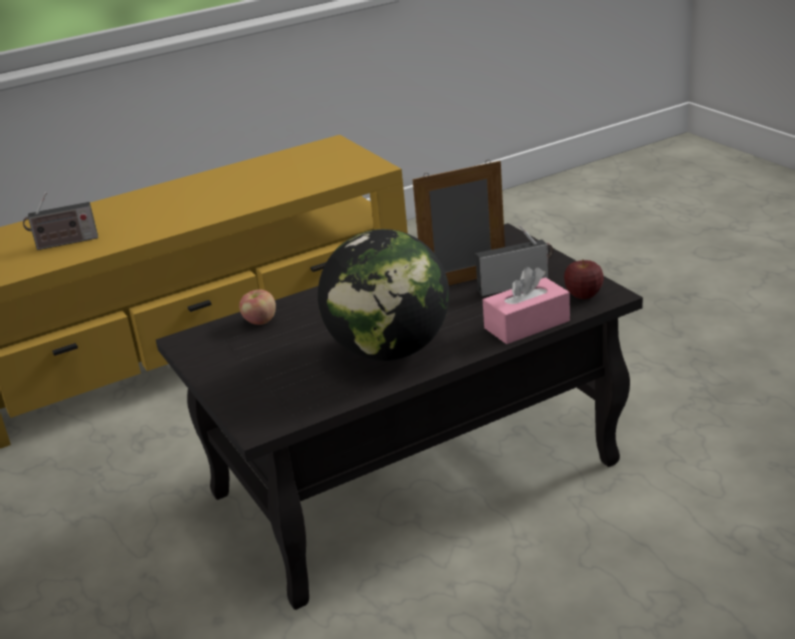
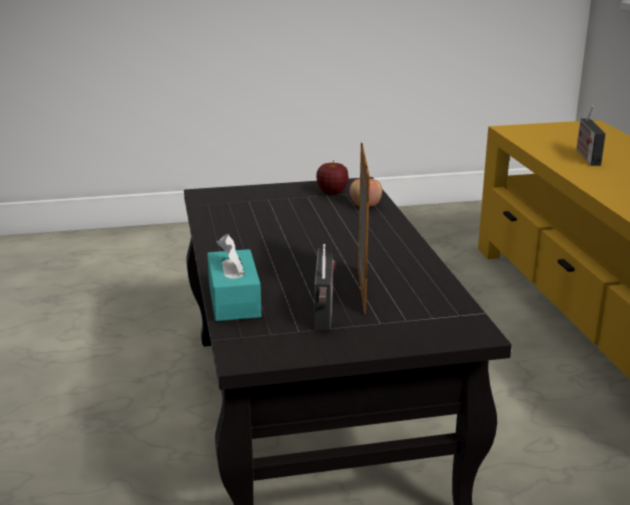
camera: 105 degrees right, 5 degrees down
(389, 351) = (257, 240): globe -> none
(527, 324) = (234, 300): pink tissue box -> turquoise tissue box
(584, 295) = (260, 342): apple -> apple (332, 192)

